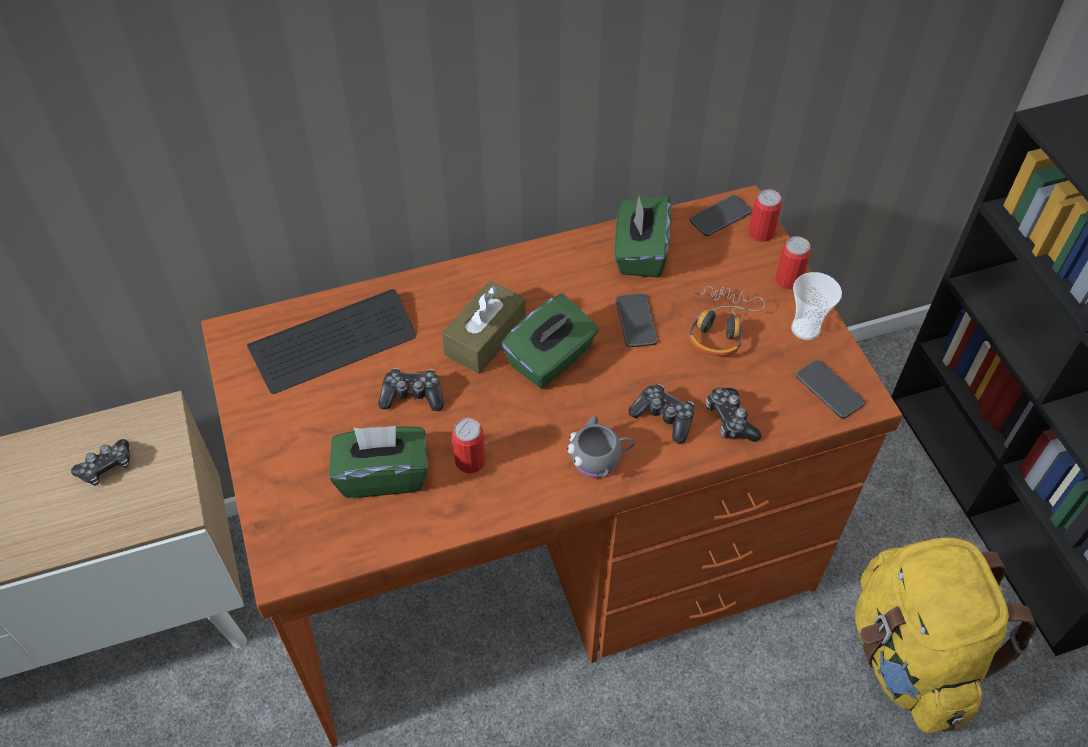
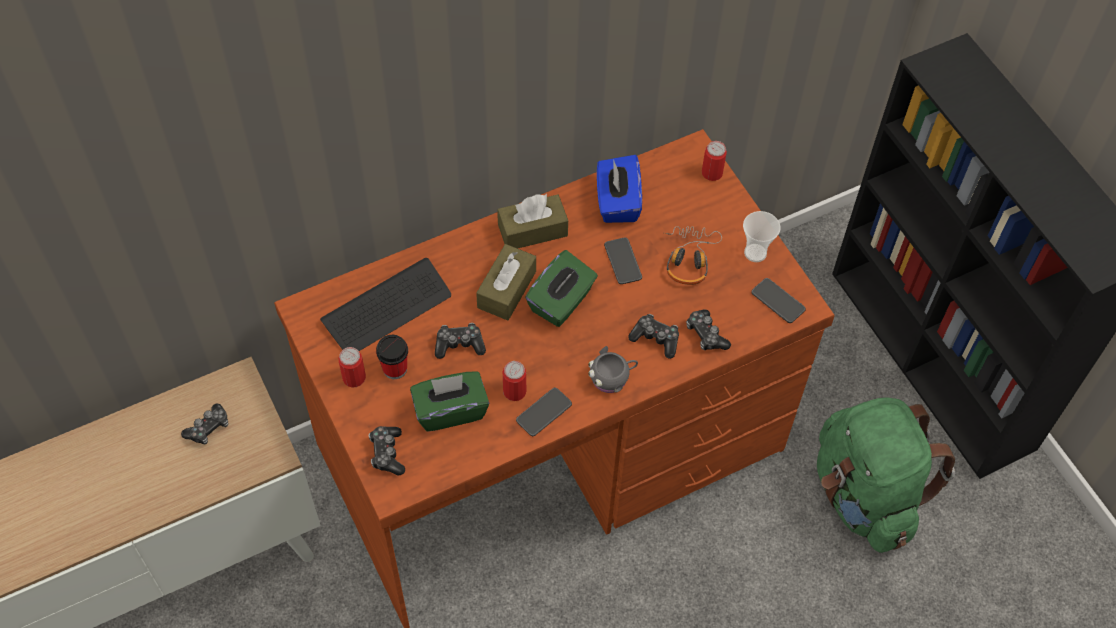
camera: 10 degrees left, 5 degrees up
(289, 519) = (387, 453): none -> game controller
(325, 415) = (395, 368): none -> cup
(530, 274) = (532, 230): none -> brown tissue box
(640, 253) = (617, 202): green tissue box -> blue tissue box
(720, 216) = (677, 162): phone -> phone (544, 412)
(788, 280) = (738, 212): can -> can (354, 377)
(910, 657) = (864, 495): yellow backpack -> green backpack

